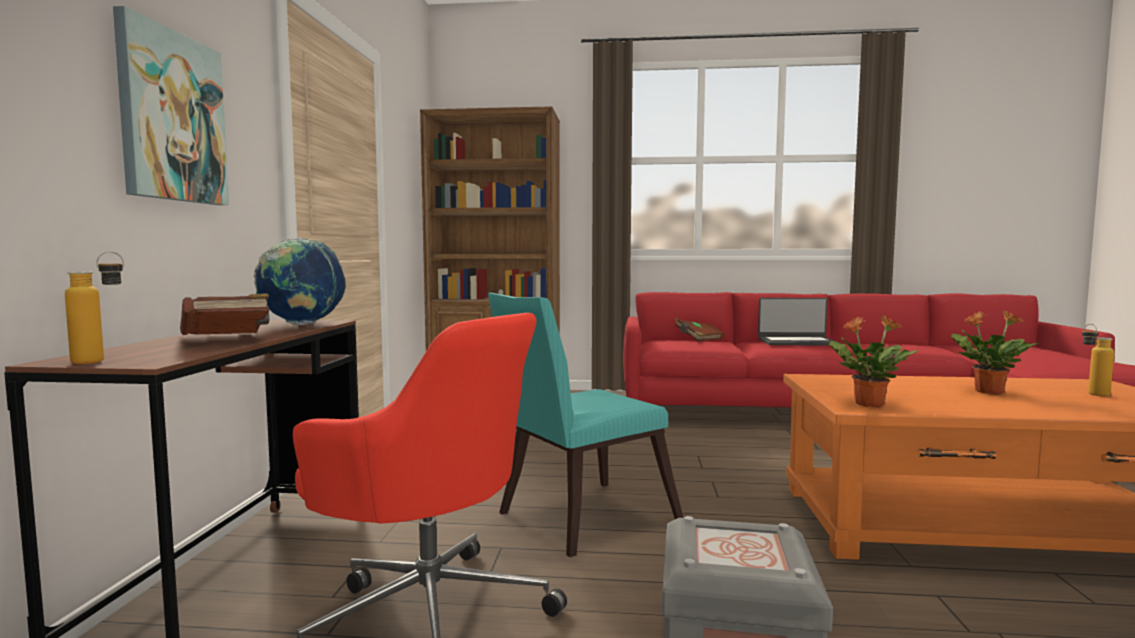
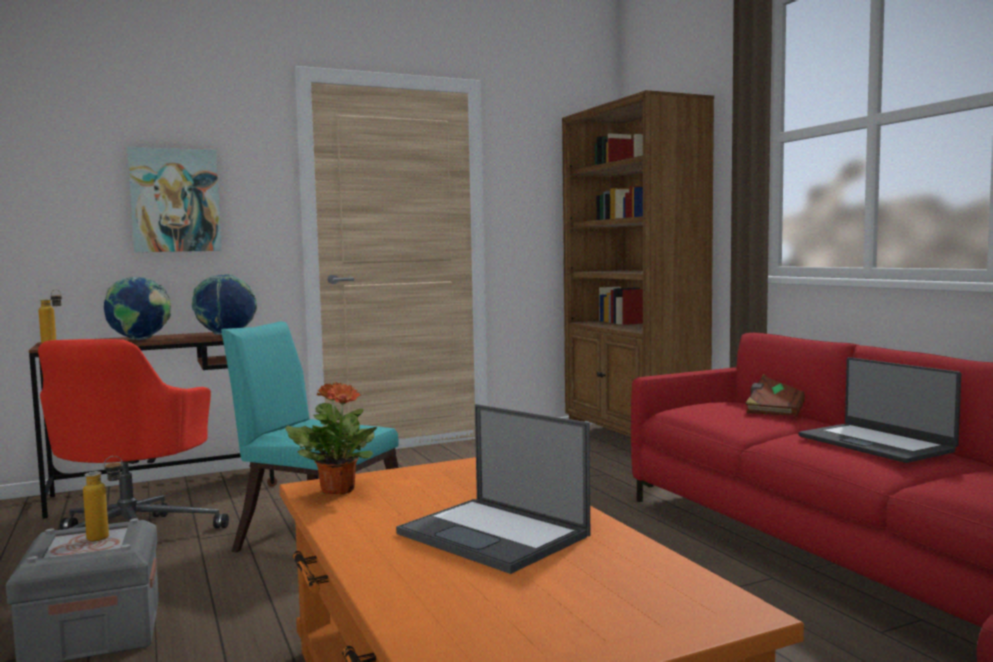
camera: 60 degrees right, 0 degrees up
(227, 340) = (140, 340): brown book -> globe
(987, 392) = (495, 535): potted plant -> laptop
(1092, 393) = (582, 597): bottle -> bottle (107, 536)

